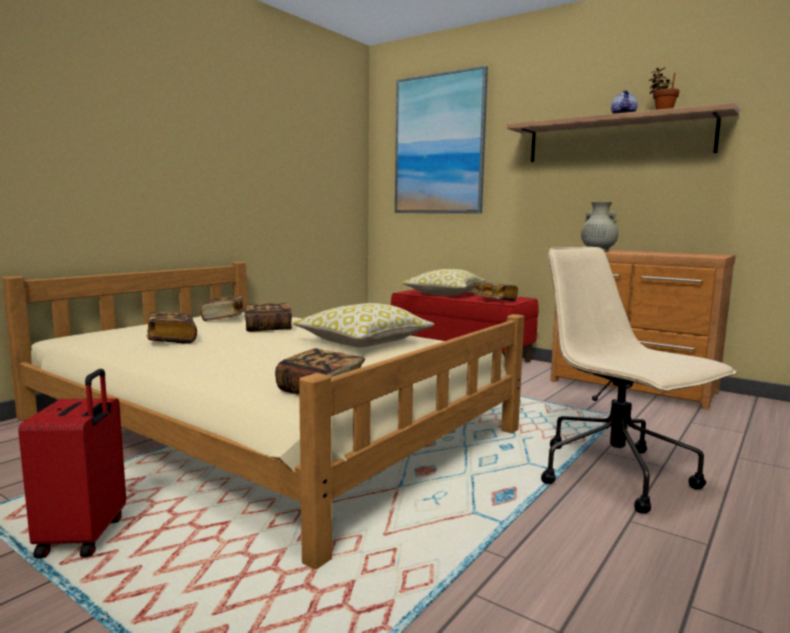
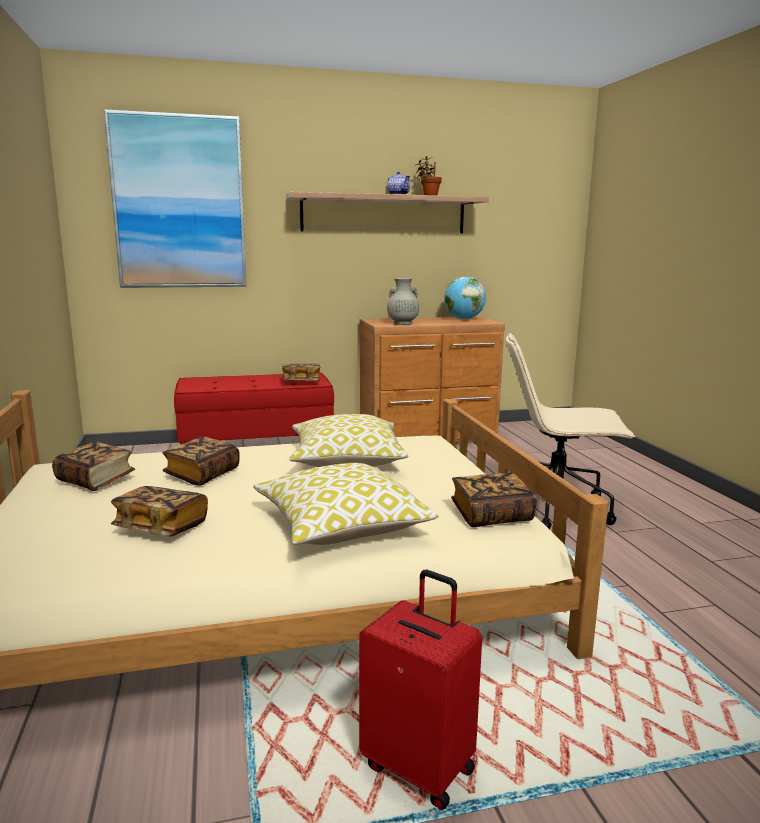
camera: 50 degrees left, 5 degrees up
(444, 294) = (231, 383): pillow -> pillow (341, 525)
(693, 254) = (463, 319): none -> globe

